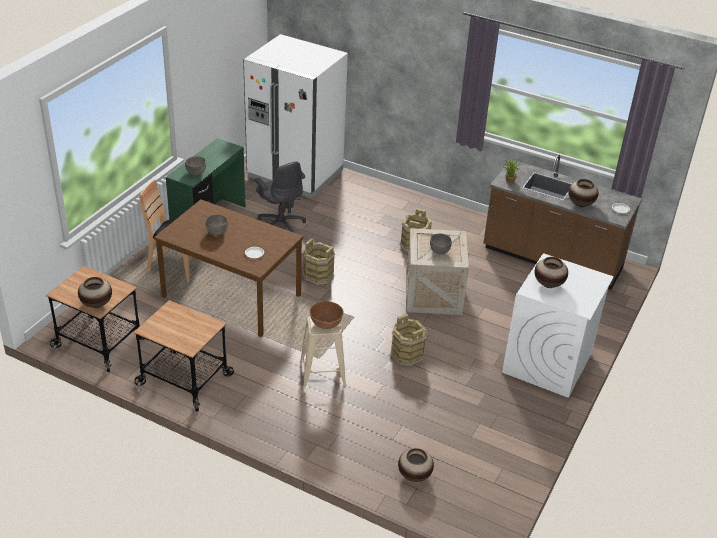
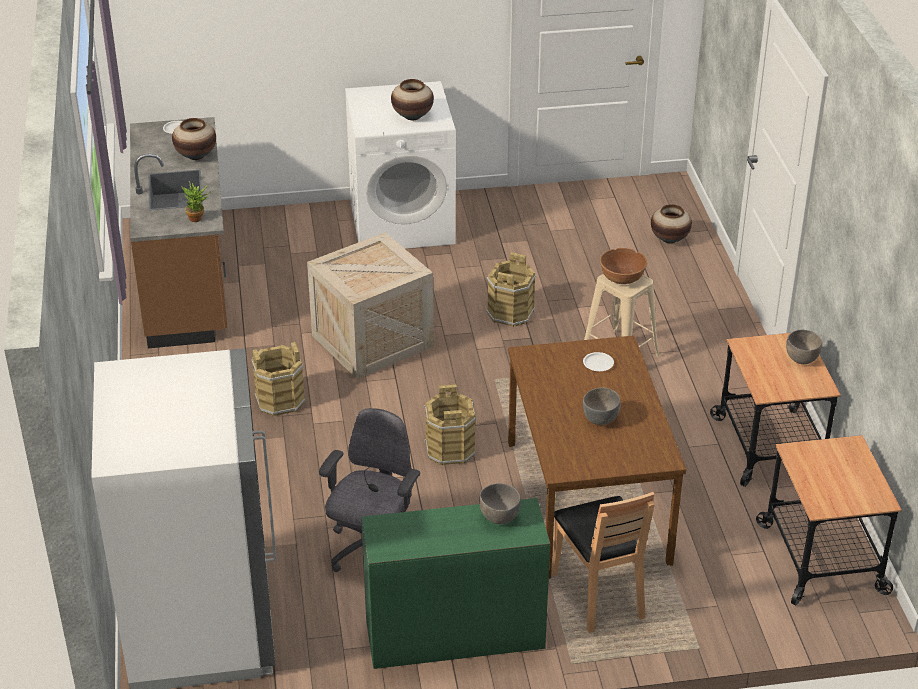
camera: 125 degrees left, 0 degrees up
(96, 304) = (849, 454): vase -> none
(439, 251) = (377, 263): grey bowl -> grey bowl (801, 359)

